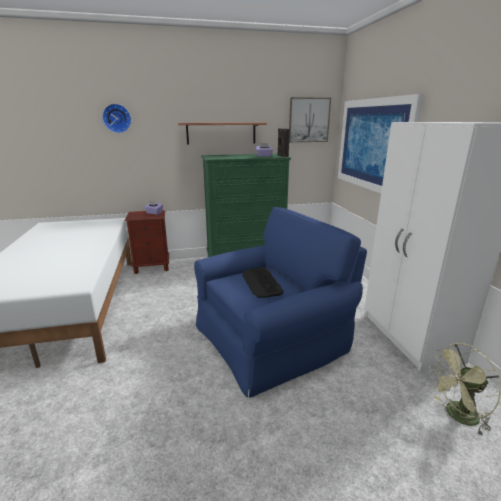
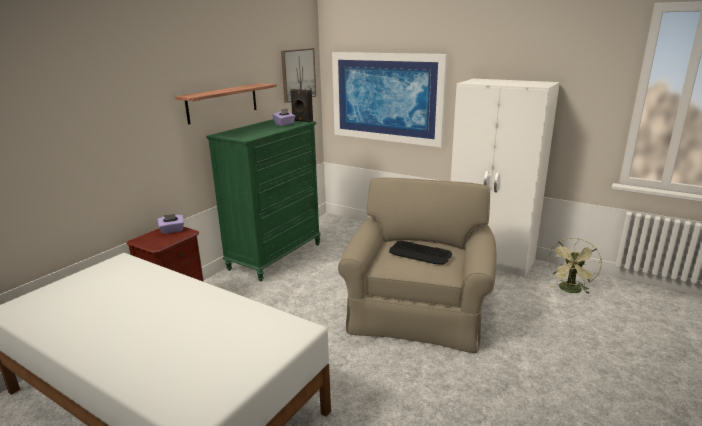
camera: 45 degrees left, 0 degrees up
(117, 118) = (96, 102): wall clock -> none
(271, 337) = (418, 307): blue armchair -> beige armchair

